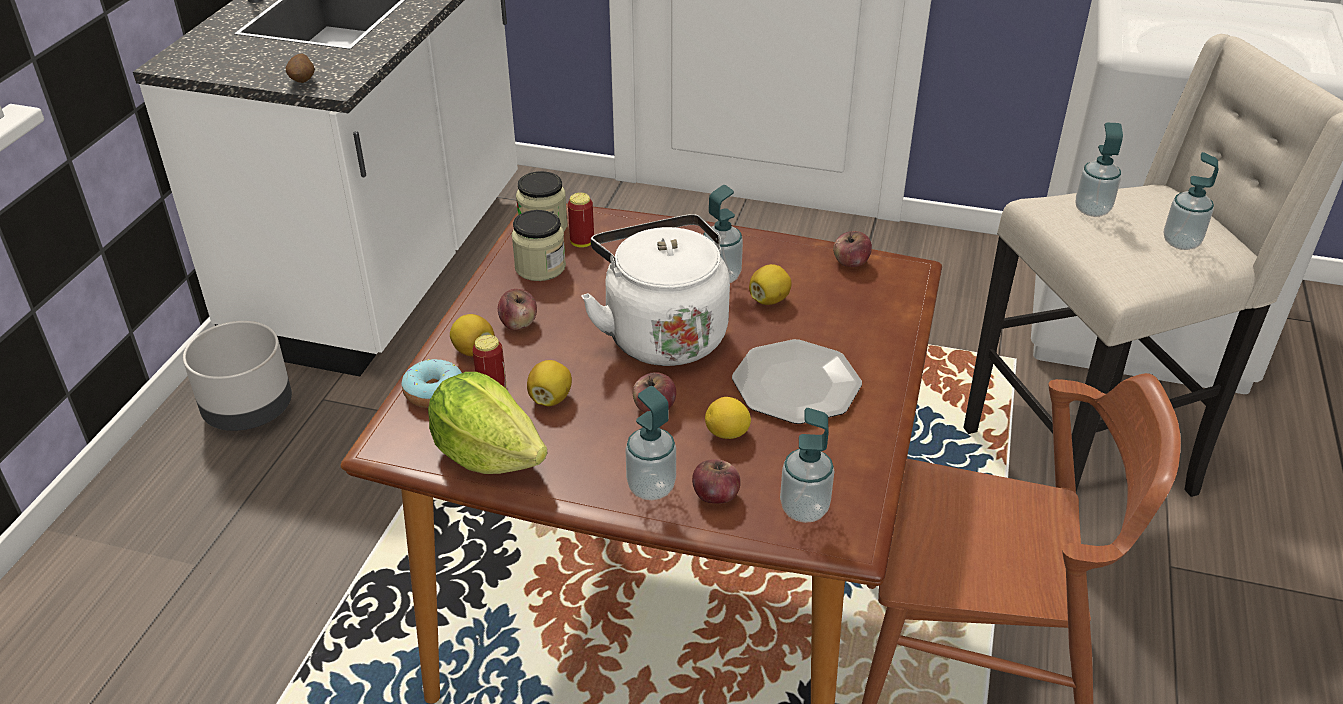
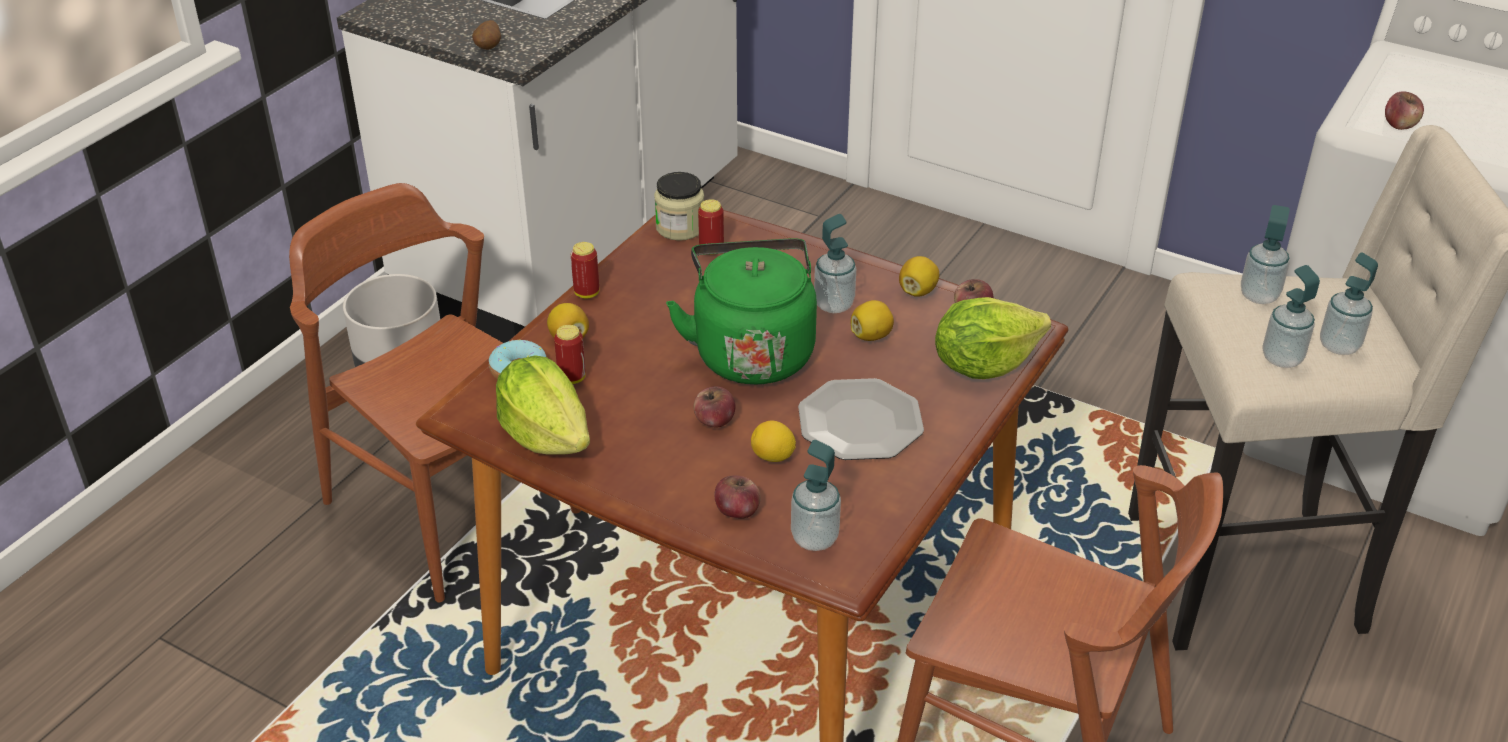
camera: 15 degrees right, 0 degrees up
(339, 540) = (450, 507): none -> brown chair
(475, 303) = (586, 293): none -> can
(518, 323) = (620, 319): apple -> apple (1399, 125)
(540, 267) = (661, 268): jar -> none
(550, 398) = (622, 395): lemon -> lemon (917, 291)
(651, 487) = (681, 492): soap dispenser -> soap dispenser (1282, 358)
(662, 333) = (752, 351): white kettle -> green kettle
(884, 309) = (983, 364): none -> lettuce

